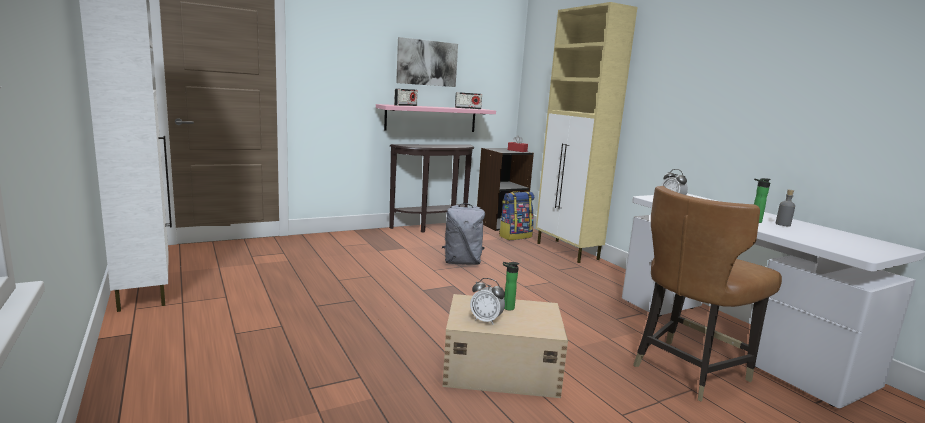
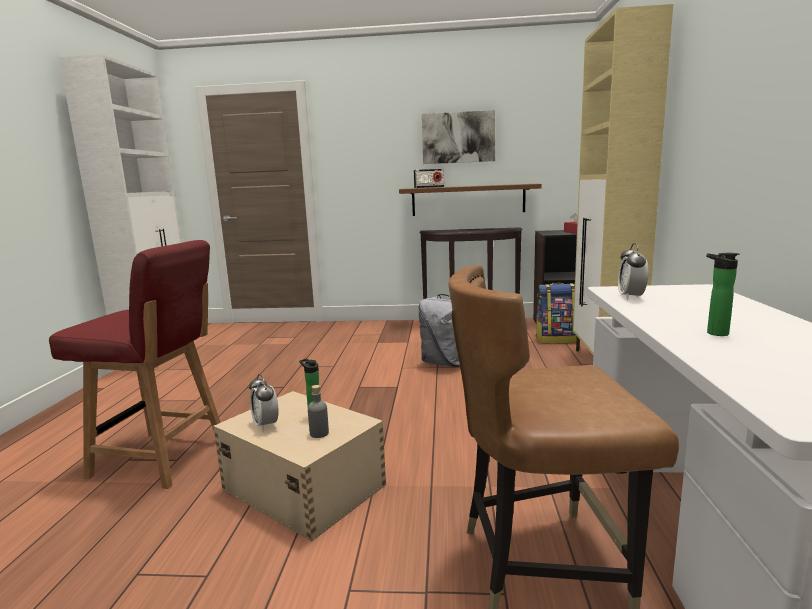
camera: 35 degrees right, 0 degrees up
(342, 379) = (162, 458): none -> red chair
(431, 118) = (468, 200): pink shelf -> brown shelf
(468, 108) = (509, 184): radio -> none
(783, 224) = (772, 342): grey bottle -> grey bottle (319, 433)

